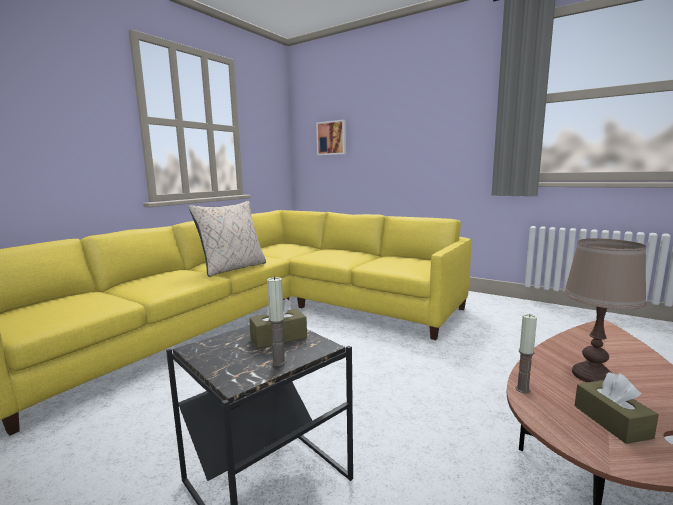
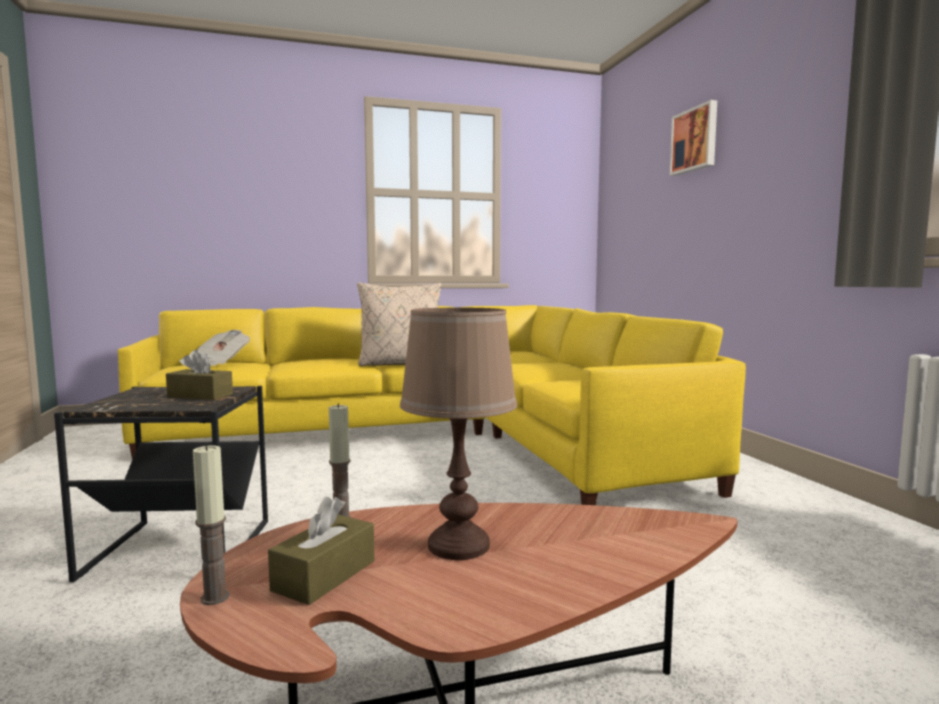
camera: 40 degrees right, 5 degrees down
(66, 301) = (219, 363): none -> newspaper
(279, 362) = (146, 405): candle -> candle (215, 597)
(332, 138) = (637, 200): picture -> picture (695, 140)

